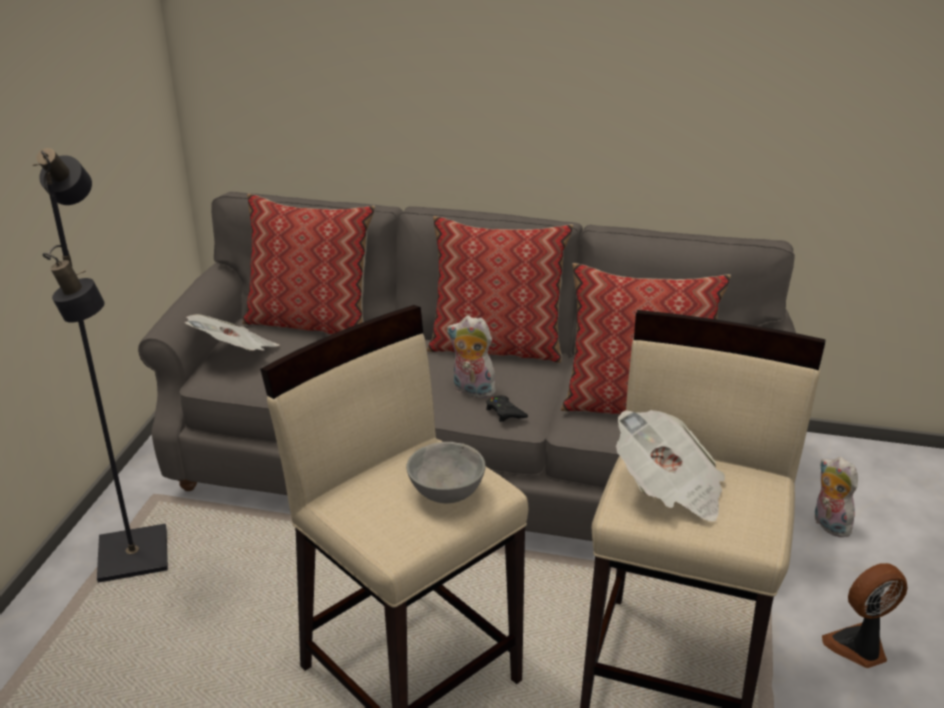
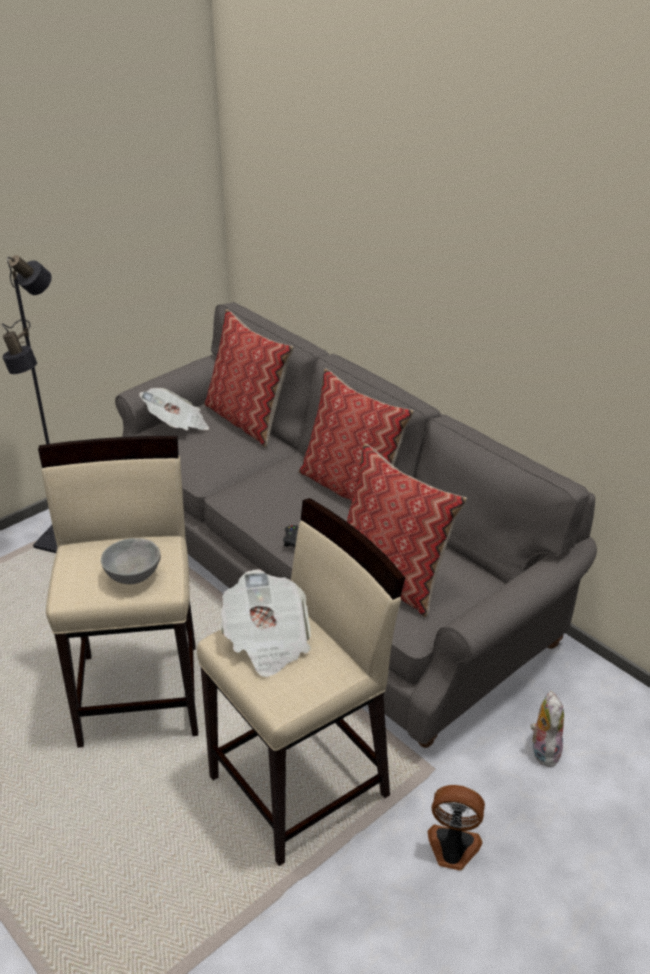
camera: 35 degrees right, 5 degrees up
(471, 391) = (293, 515): plush toy -> none

